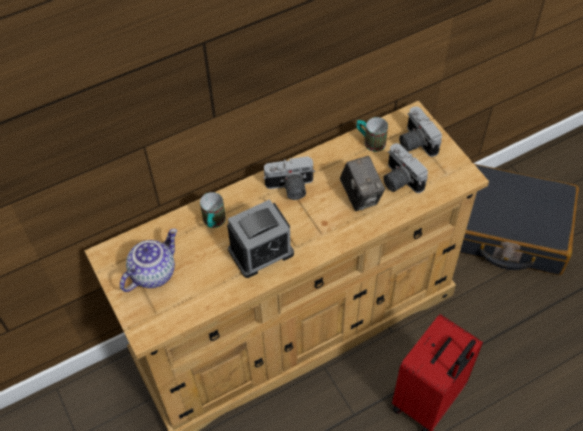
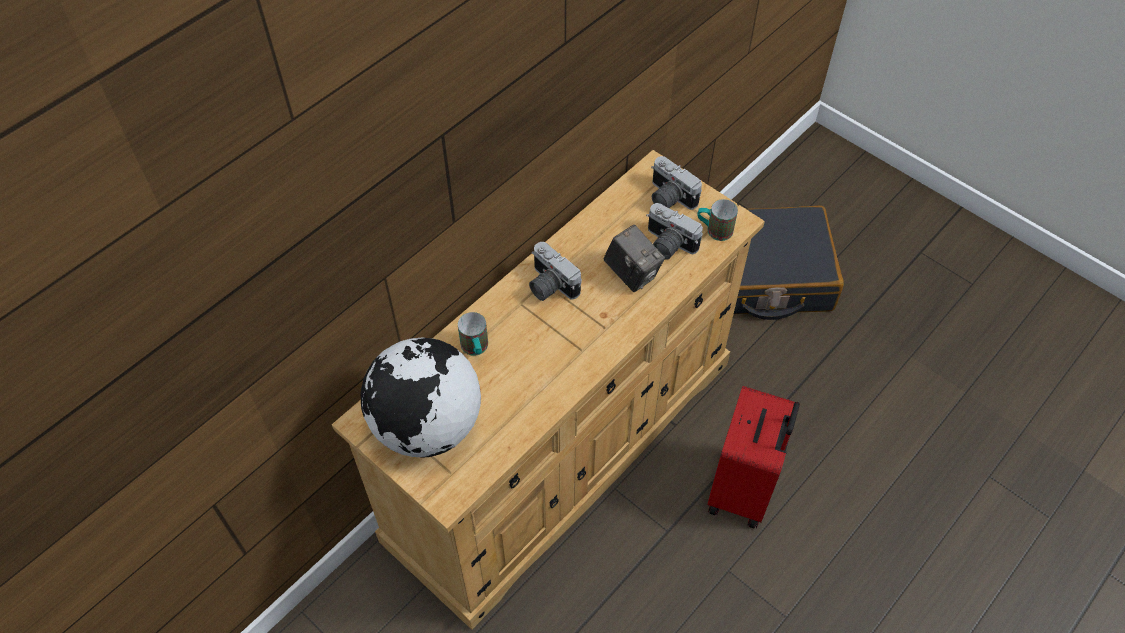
camera: 20 degrees left, 0 degrees up
(152, 272) = (427, 426): teapot -> globe
(261, 252) = (545, 367): alarm clock -> none
(290, 188) = (548, 285): camera -> camera turned 75 degrees clockwise
(370, 142) = (618, 209): mug -> mug (714, 230)

